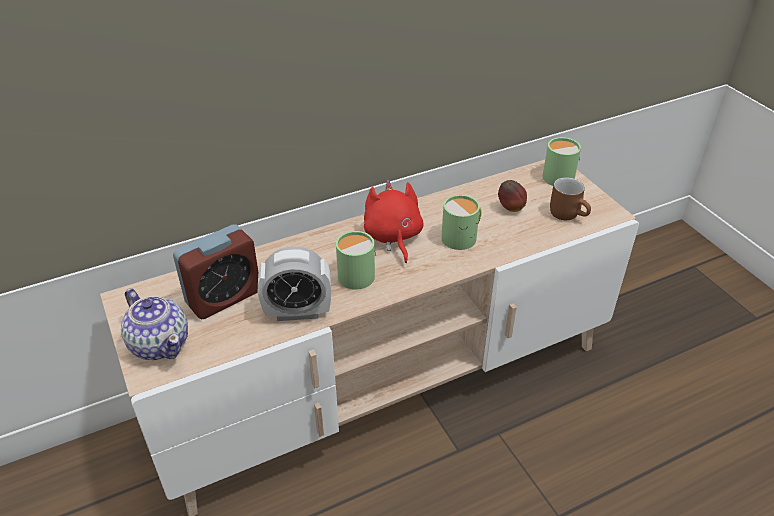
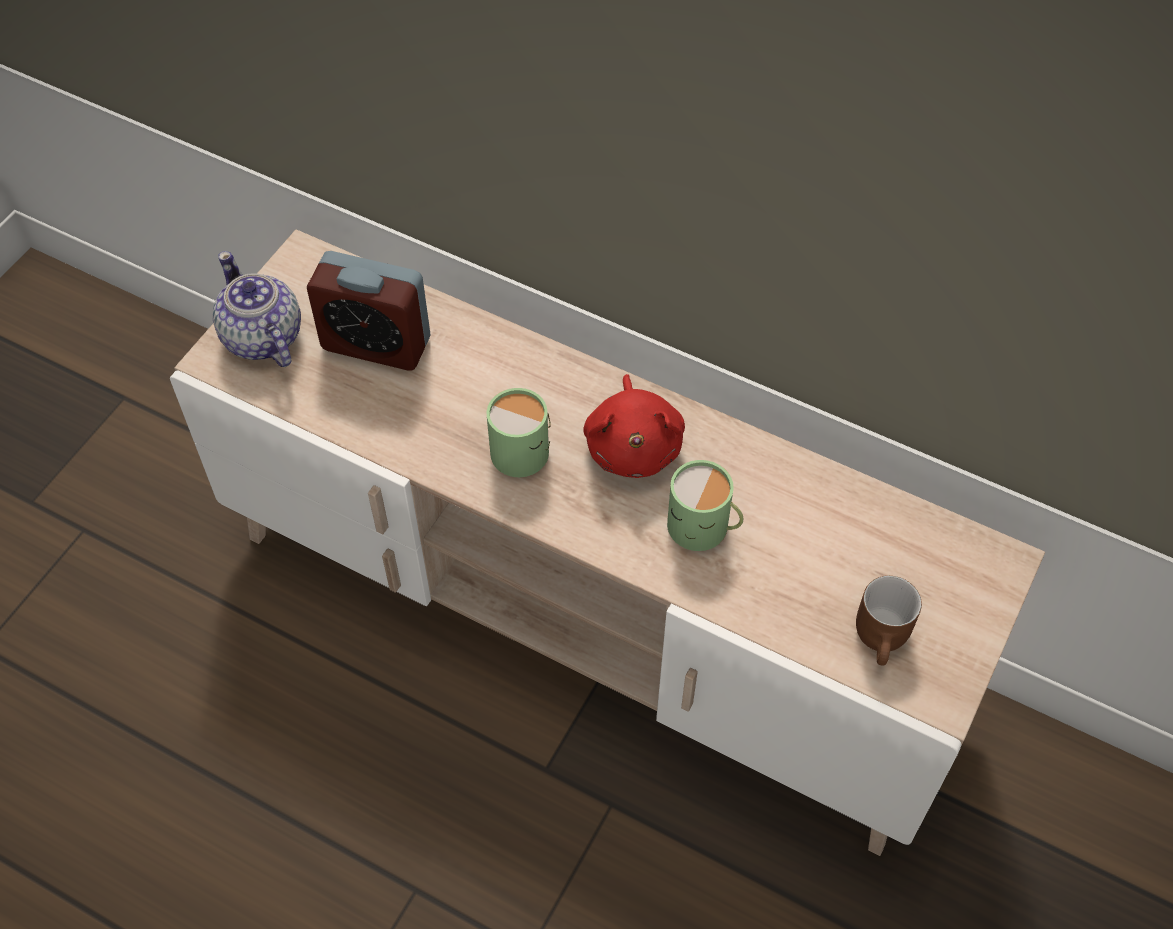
camera: 55 degrees right, 15 degrees up
(160, 343) = (262, 338): teapot -> teapot turned 135 degrees clockwise
(297, 312) = (408, 432): alarm clock -> none
(393, 237) = (633, 446): red plush toy -> red plush toy turned 135 degrees clockwise
(510, 209) = (826, 555): apple -> none
(557, 175) = (978, 575): green mug -> none

